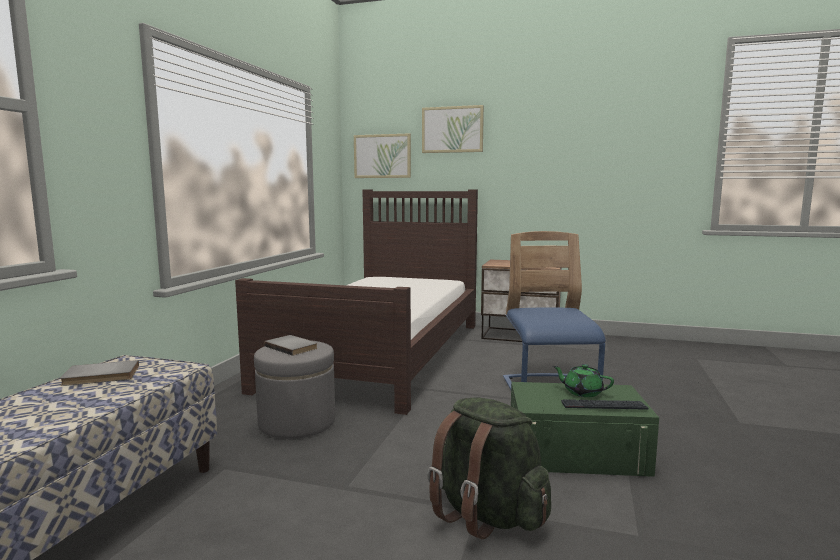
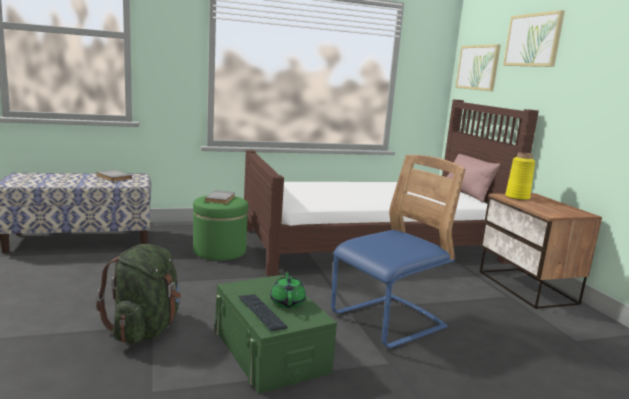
camera: 55 degrees right, 5 degrees up
(297, 422) = (219, 251): grey ottoman -> green ottoman
(413, 277) = (466, 193): none -> pink pillow
(500, 263) = (517, 197): none -> yellow vase

